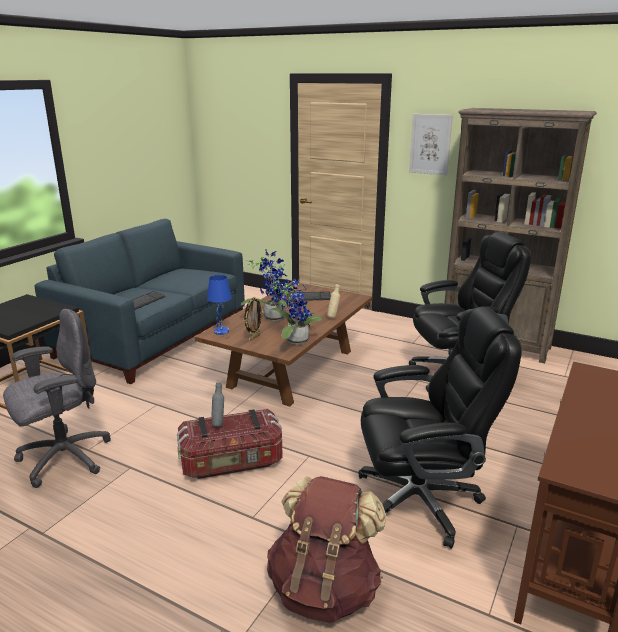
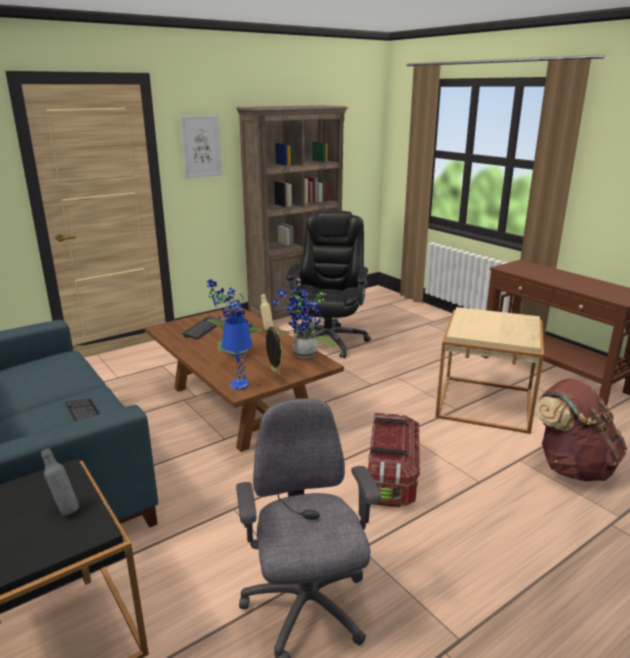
camera: 65 degrees left, 0 degrees up
(218, 424) = (383, 444): grey bottle -> grey bottle (65, 510)
(420, 501) = (485, 403): black office chair -> beige side table

